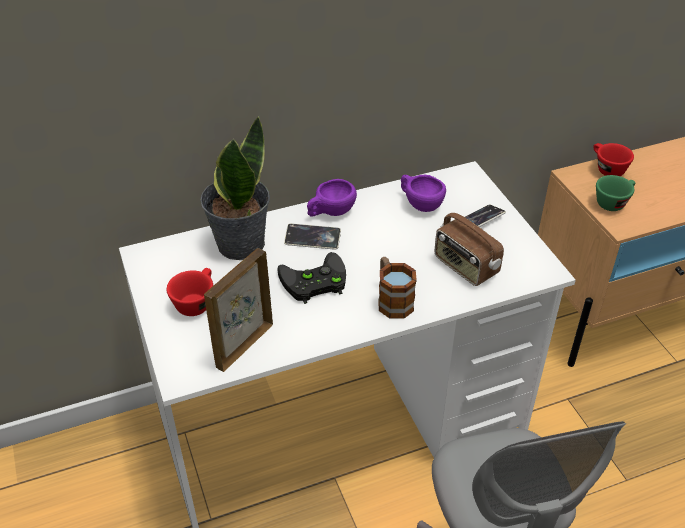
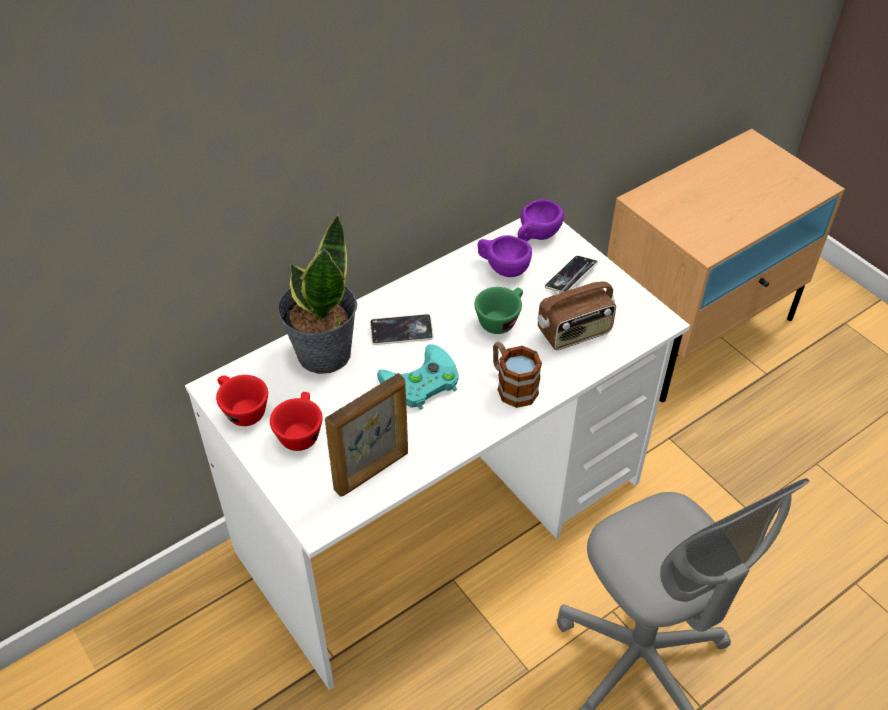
camera: 15 degrees left, 5 degrees up
(243, 345) = (372, 471): picture frame -> picture frame turned 150 degrees counterclockwise
(313, 283) = (420, 383): black game controller -> turquoise game controller
(330, 212) = (409, 296): purple cup -> purple cup (536, 236)
(465, 267) = (574, 333): radio -> radio turned 60 degrees counterclockwise
(606, 169) = (673, 186): red cup -> red cup (241, 410)
(613, 202) = (691, 224): green cup -> green cup (500, 319)

